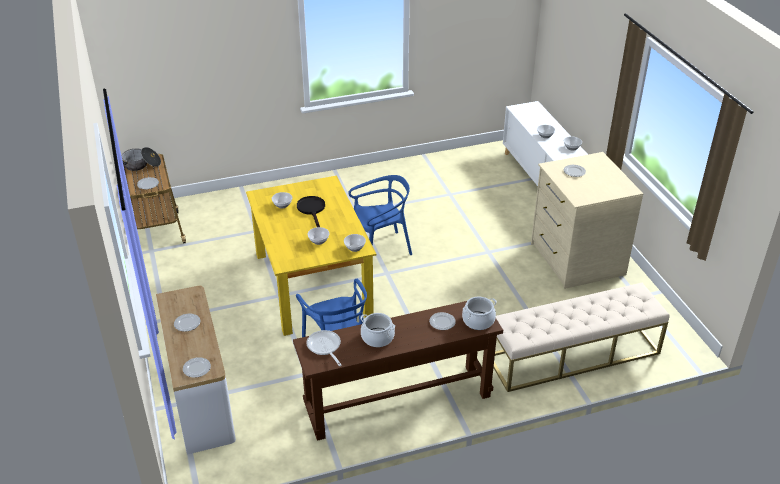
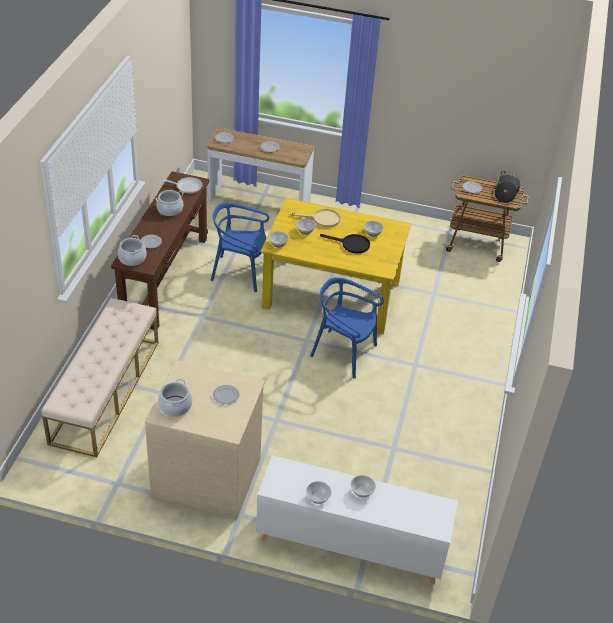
camera: 120 degrees right, 5 degrees up
(290, 238) = (322, 219): none -> beige frying pan
(380, 249) = (343, 353): blue chair -> blue chair turned 105 degrees clockwise
(613, 187) = (175, 406): none -> cooking pot

